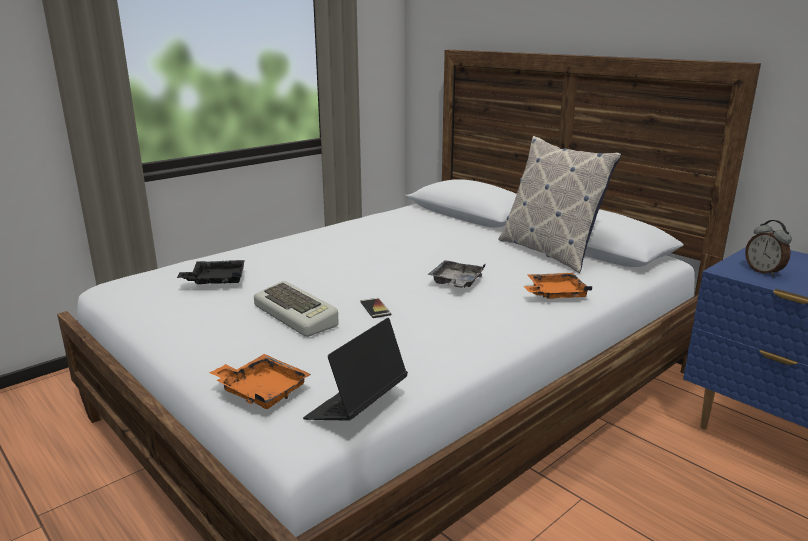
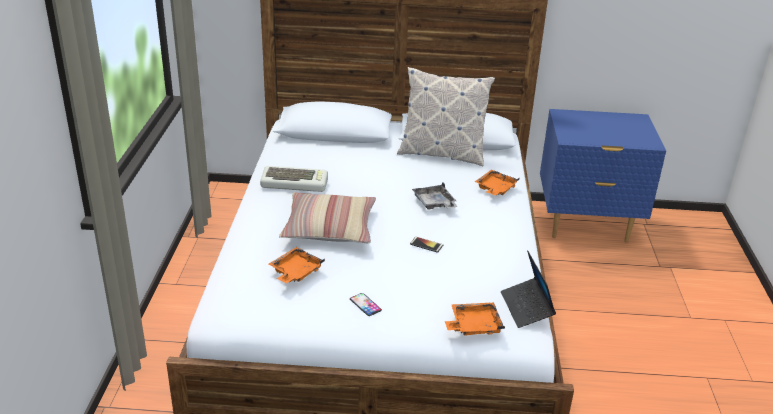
camera: 45 degrees left, 10 degrees up
(214, 326) = (365, 304): none -> phone
(216, 280) = (295, 272): black tray -> orange tray
(298, 315) = (396, 272): keyboard -> keyboard (295, 183)
(317, 265) = (329, 228): none -> pillow
(764, 272) = (582, 134): alarm clock -> none

